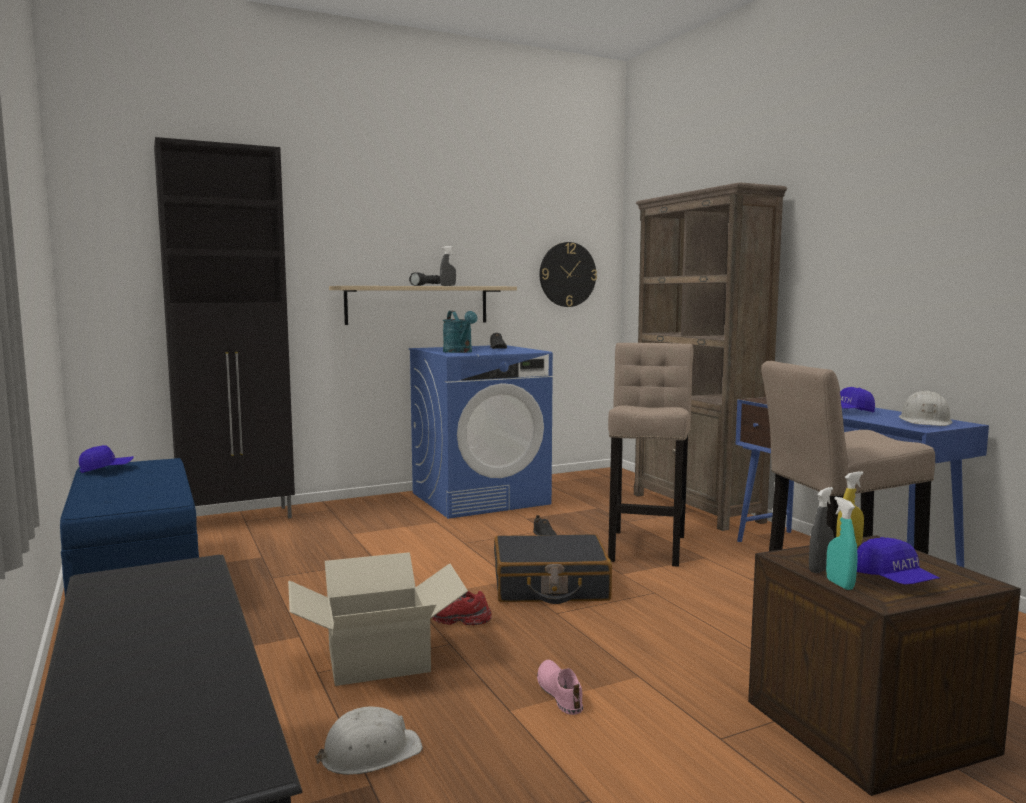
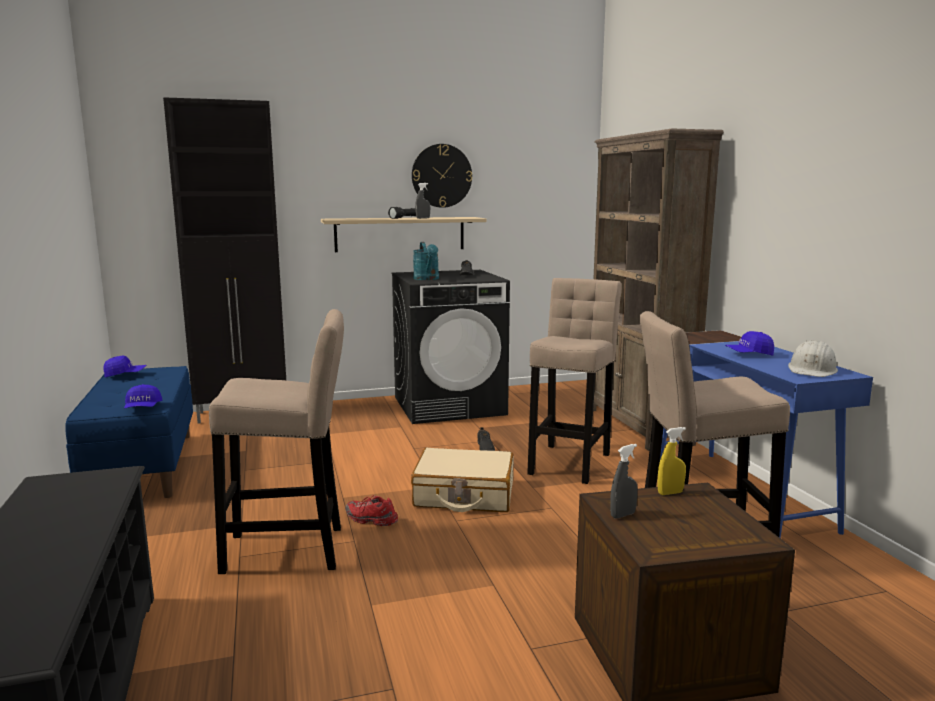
camera: 10 degrees right, 5 degrees up
(370, 753) = (245, 629): white hard hat -> none
(379, 660) = (291, 550): cardboard box -> beige stool
(480, 498) = (449, 406): blue washing machine -> black washing machine
(550, 586) = (464, 495): black suitcase -> beige suitcase
(560, 692) = (420, 593): pink shoe -> none
(567, 274) = (542, 204): wall clock -> wall clock (441, 176)
(840, 584) = (627, 532): turquoise spray bottle -> none
(894, 581) = (680, 532): blue cap -> blue cap (143, 408)

